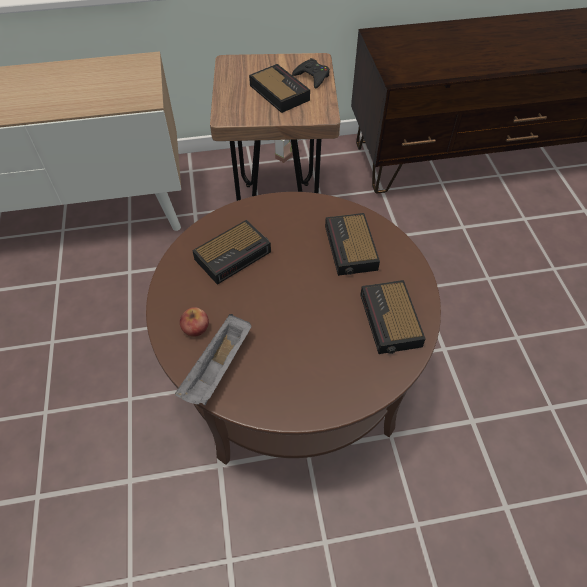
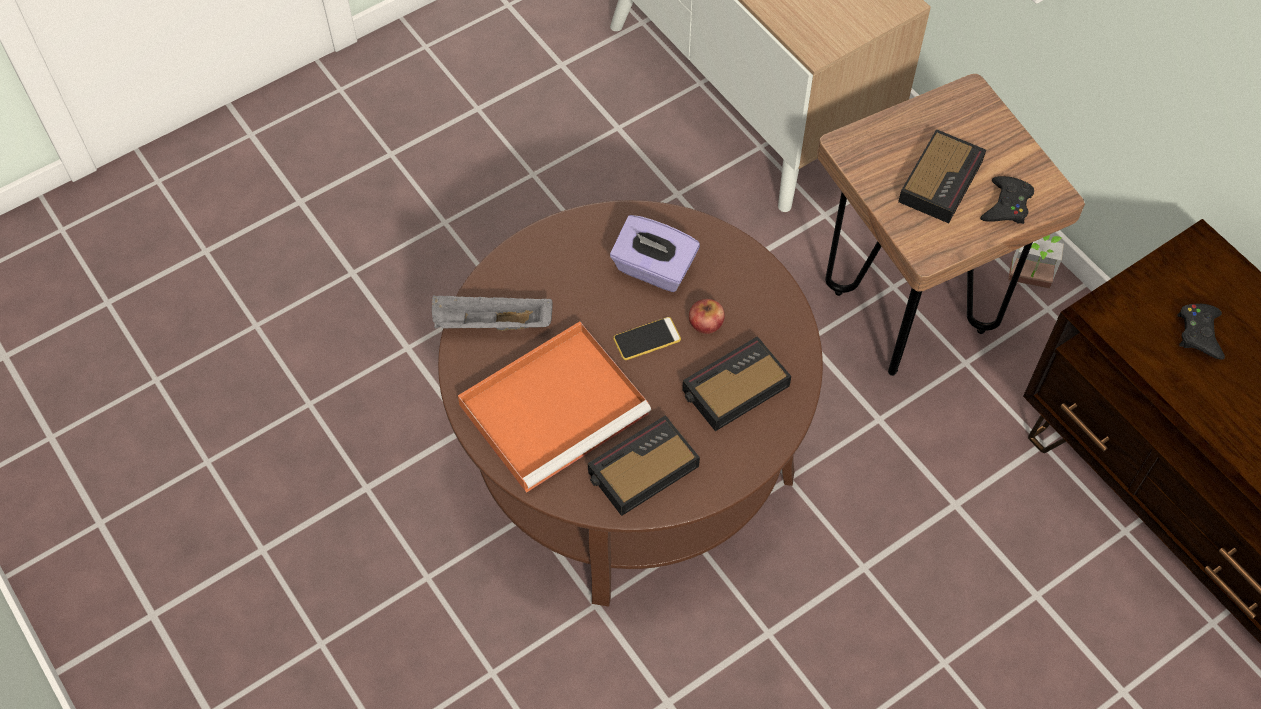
camera: 65 degrees right, 5 degrees up
(195, 327) = (532, 280): apple -> apple (706, 323)
(234, 254) = (653, 269): alarm clock -> purple tissue box
(287, 279) = (647, 339): none -> phone
(313, 353) = (556, 407): none -> orange tray
(425, 53) = (1199, 333): none -> black game controller

